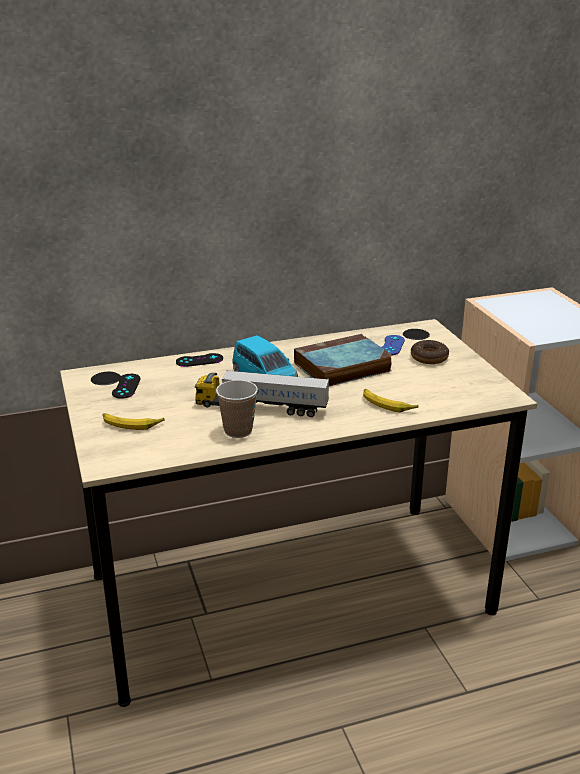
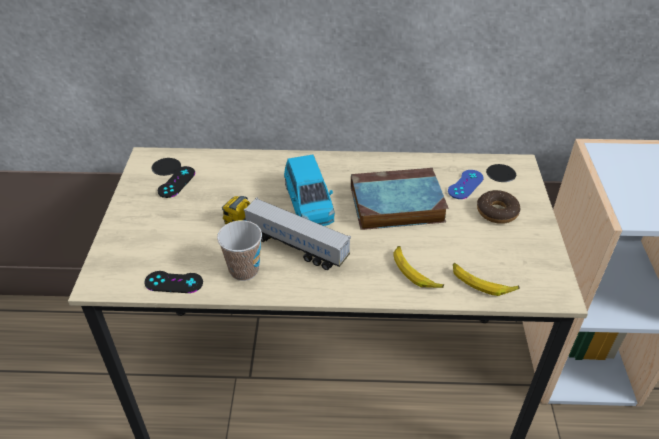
camera: 20 degrees right, 15 degrees up
(131, 424) = (153, 234): banana -> banana (482, 283)
(199, 360) = (262, 162): black game controller -> black game controller (174, 282)

